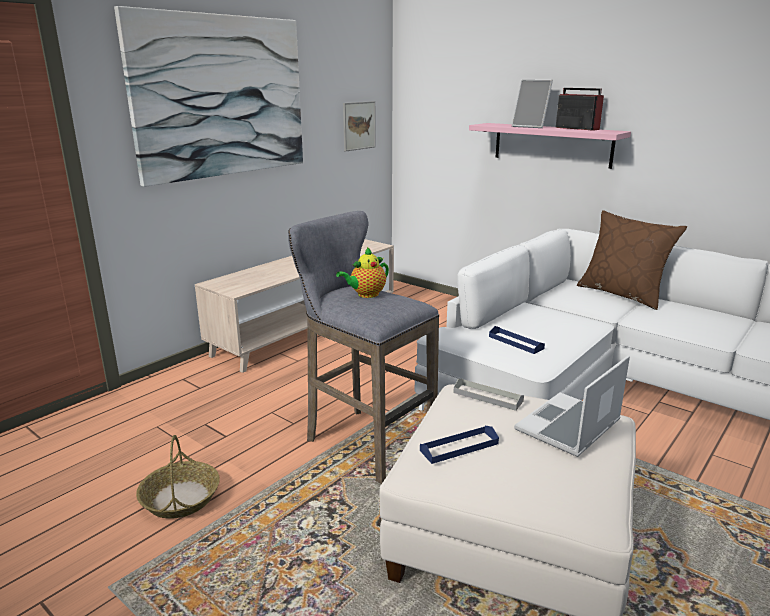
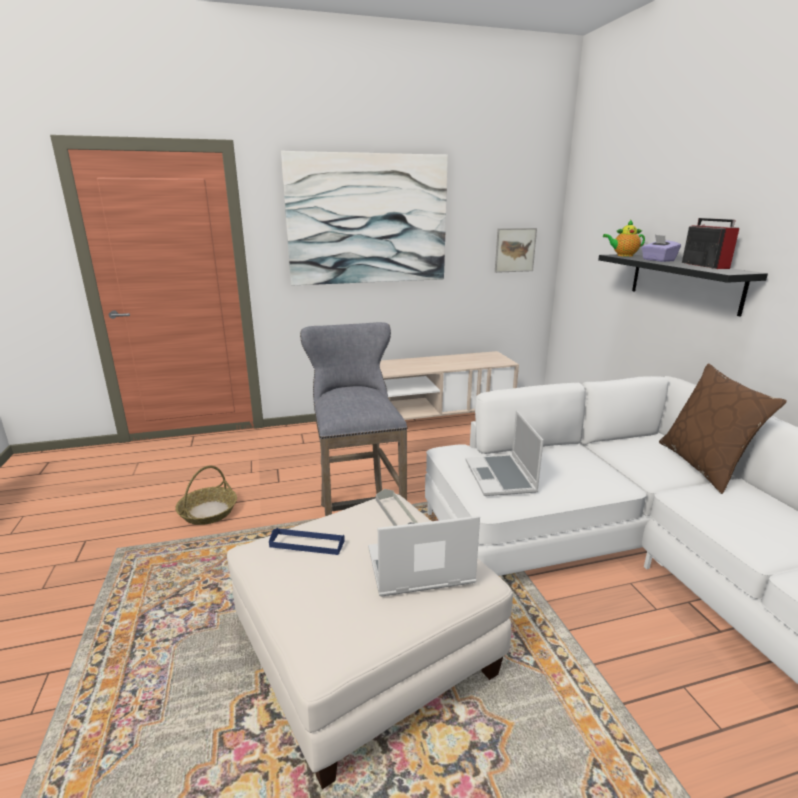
camera: 35 degrees right, 0 degrees up
(366, 294) = (356, 395): teapot -> teapot (623, 255)
(516, 342) = (501, 477): blue tray -> laptop
(531, 126) = (658, 260): picture frame -> purple tissue box
(552, 144) = (684, 282): pink shelf -> black shelf

